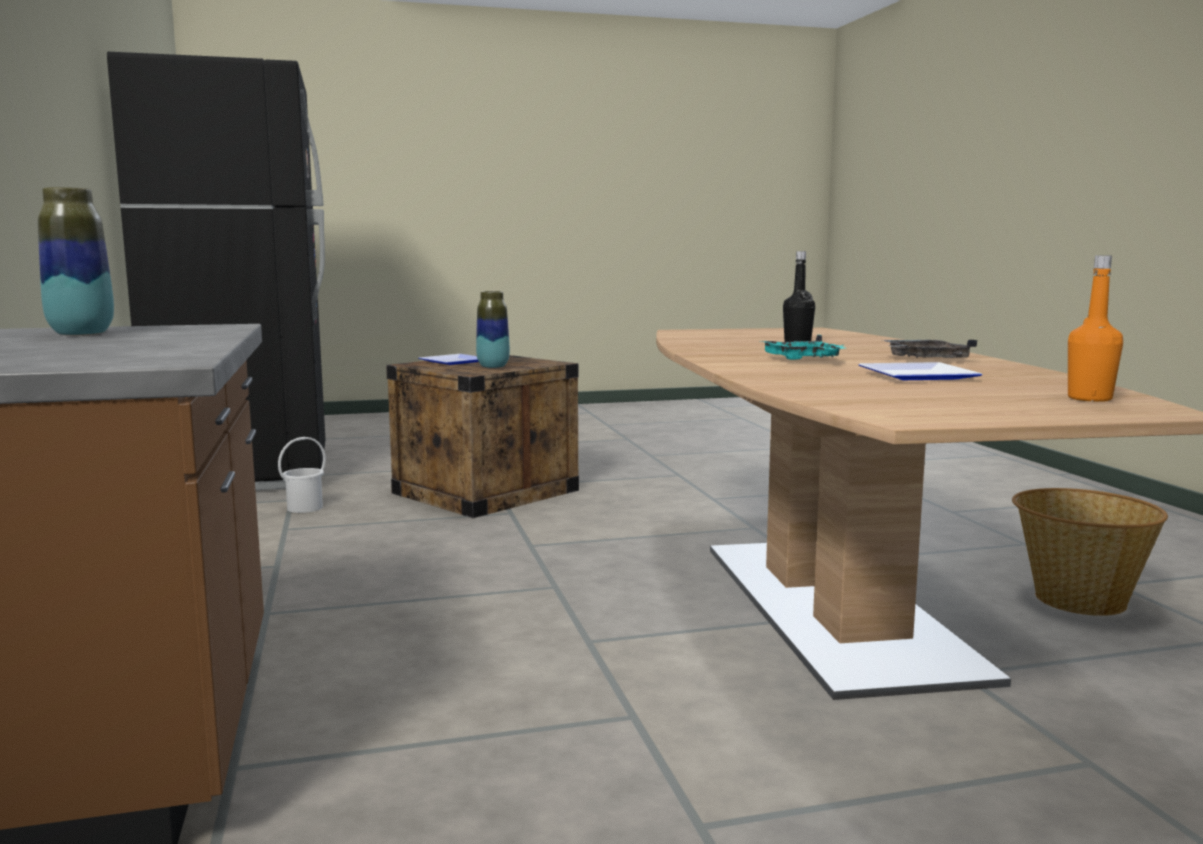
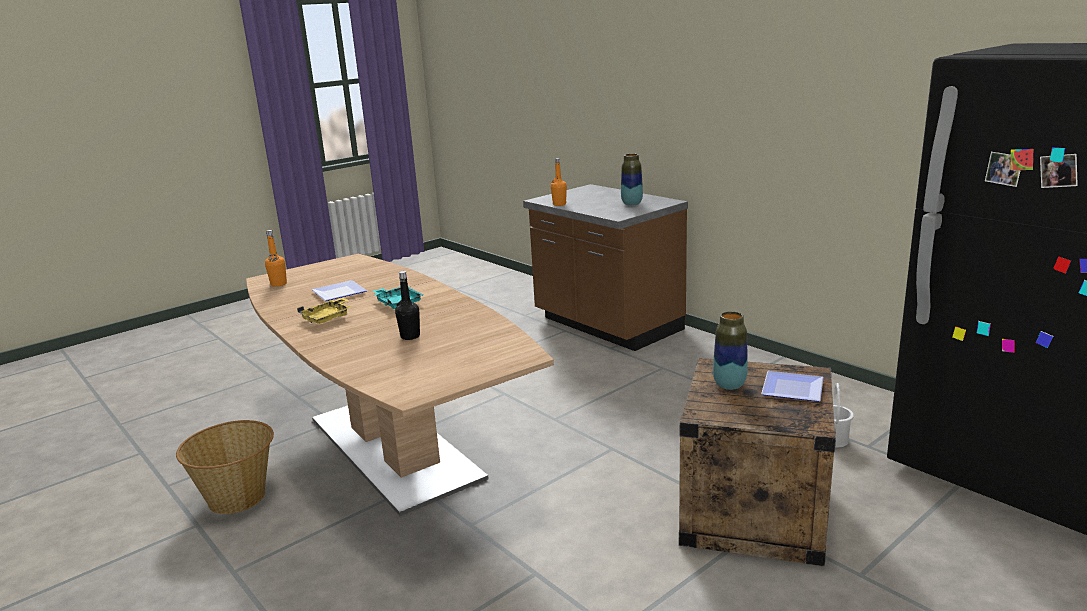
camera: 155 degrees right, 10 degrees up
(196, 348) = (559, 204): none -> orange bottle
(924, 360) = (328, 318): grey tray -> yellow tray

